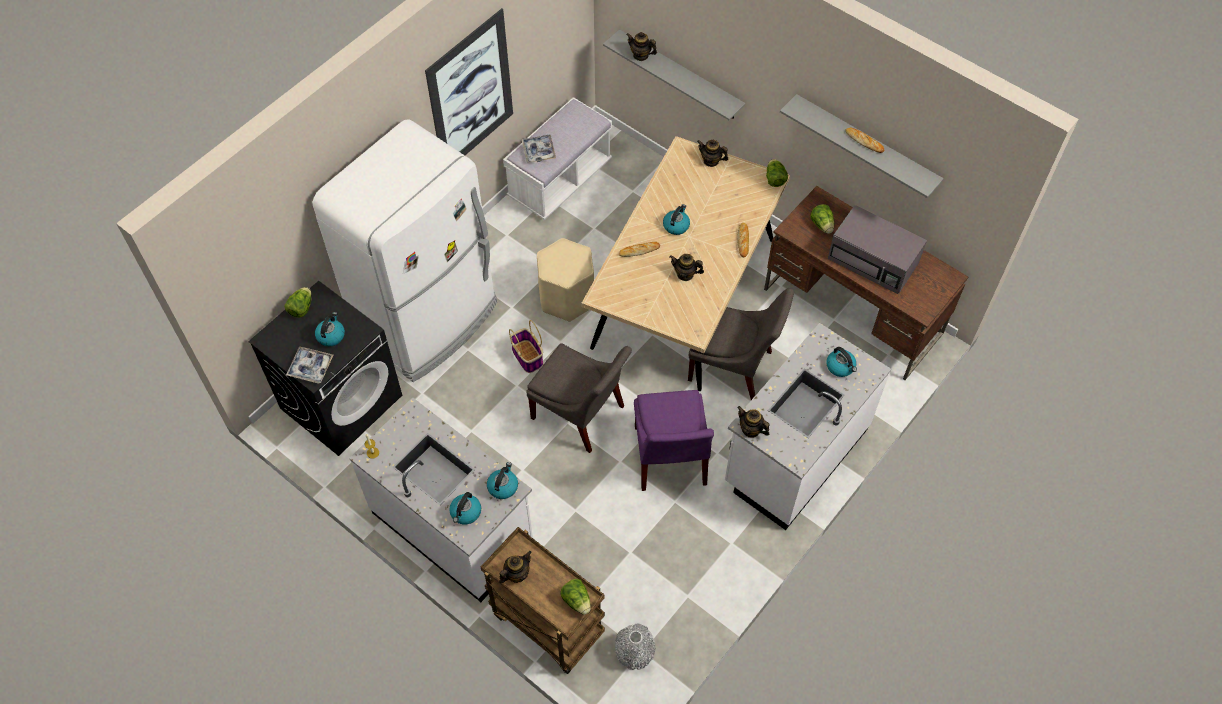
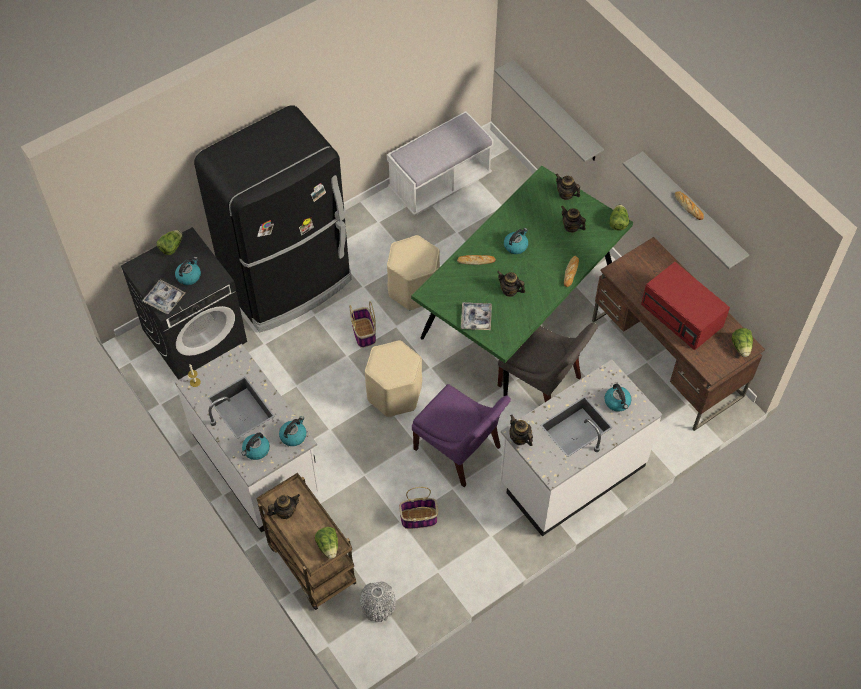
camera: 15 degrees right, 0 degrees up
(429, 321) = (288, 283): white fridge -> black fridge
(471, 93) = (360, 92): picture -> none
(539, 151) = (419, 154): tray -> tray (476, 318)
(581, 415) = (394, 394): grey chair -> beige stool
(641, 55) = (524, 87): teapot -> teapot (571, 227)
(648, 543) = (418, 518): none -> basket
(669, 459) = (459, 451): purple chair -> purple chair turned 60 degrees counterclockwise
(684, 293) = (519, 308): beige dining table -> green dining table
(822, 225) = (646, 273): lettuce -> lettuce (741, 347)
(874, 261) = (682, 316): grey microwave -> red microwave

